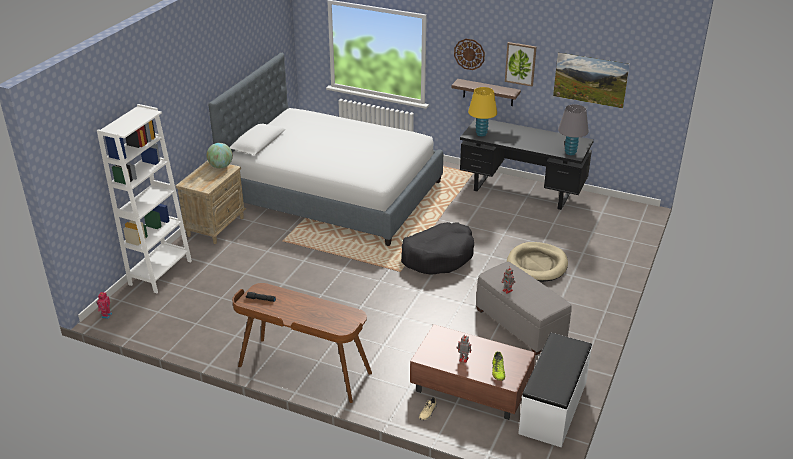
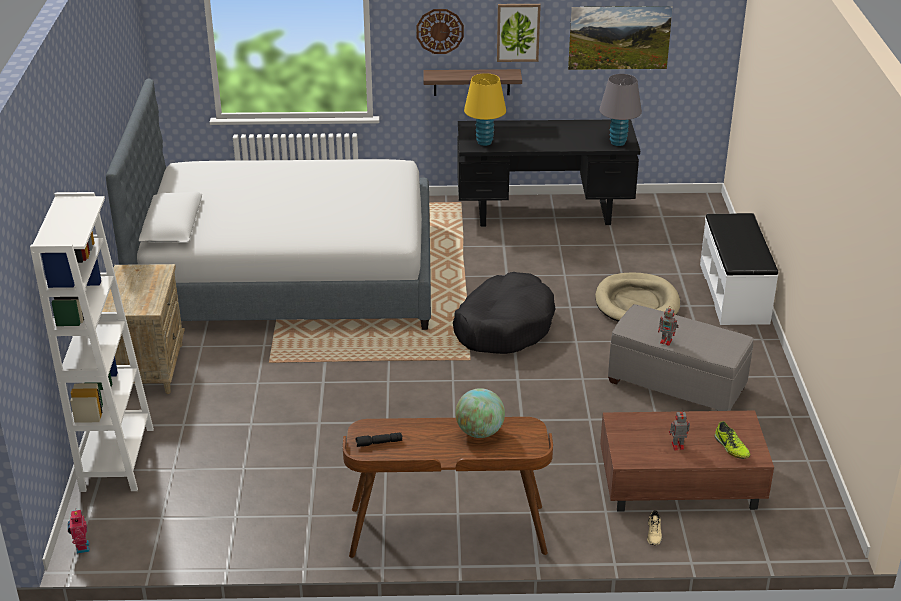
camera: 25 degrees left, 0 degrees up
(220, 166) = (144, 271): globe -> globe (479, 432)
(554, 407) = (796, 476): white bench -> white bench (734, 293)

